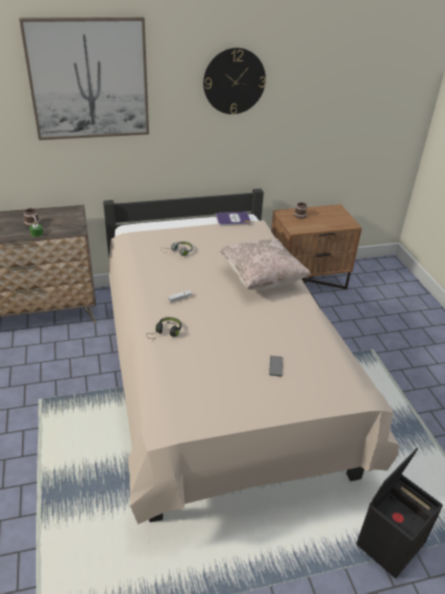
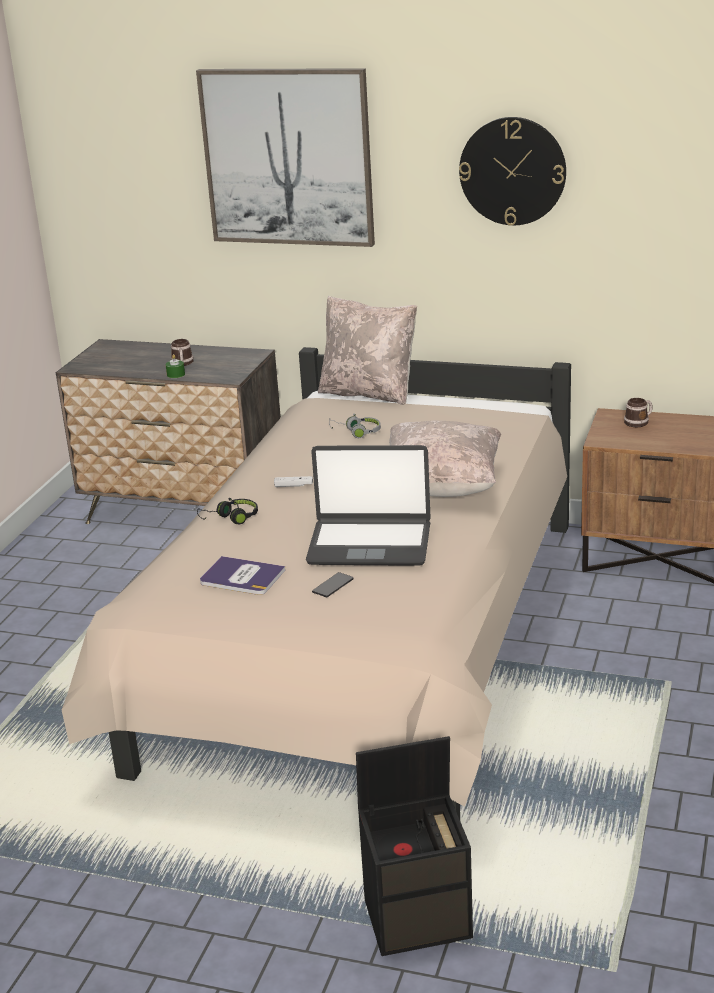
camera: 35 degrees right, 10 degrees down
(156, 223) = (369, 393): none -> beige pillow
(233, 219) = (491, 405): book -> book (242, 577)
(265, 329) = (369, 544): none -> laptop

